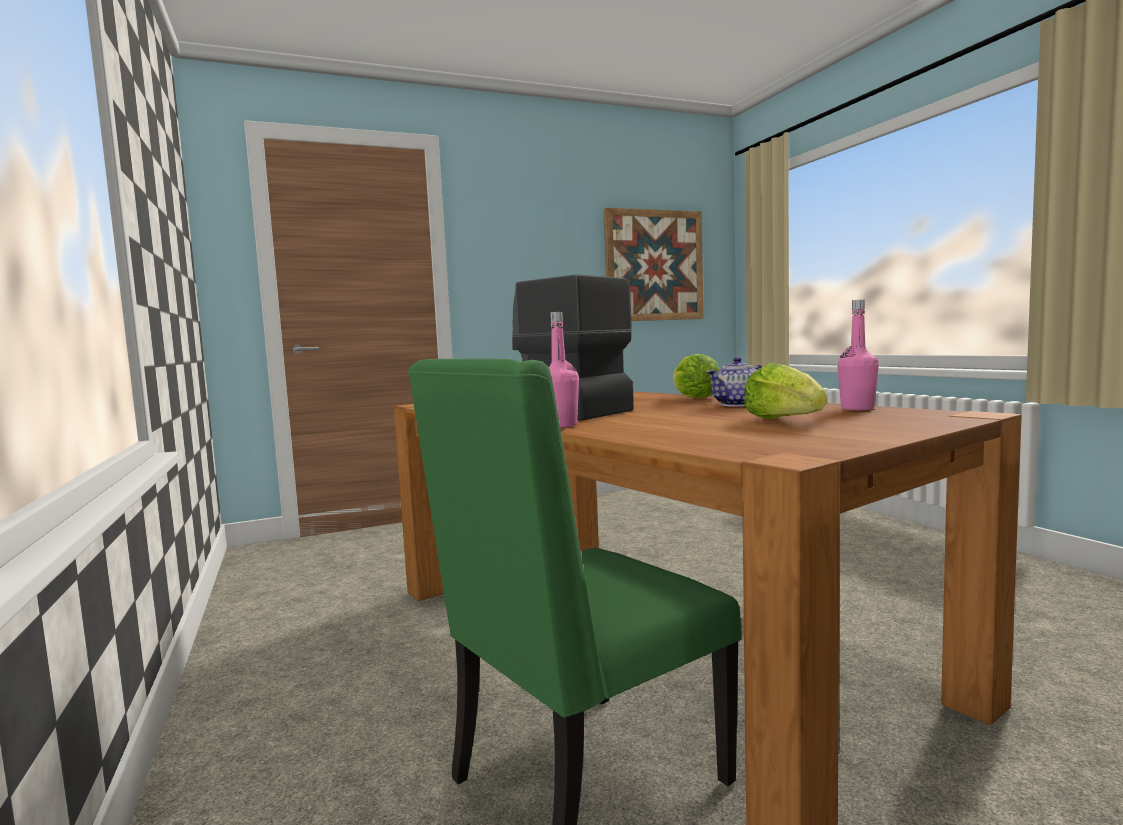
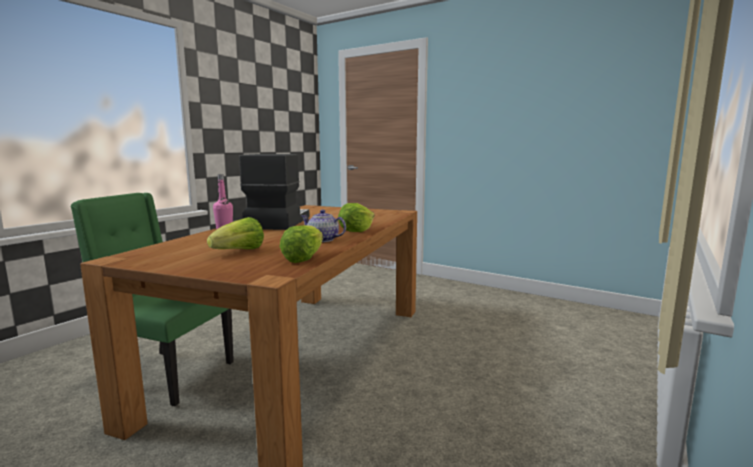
camera: 55 degrees right, 5 degrees up
(654, 265) = (591, 115): picture -> none
(857, 408) = (304, 258): pink bottle -> lettuce

